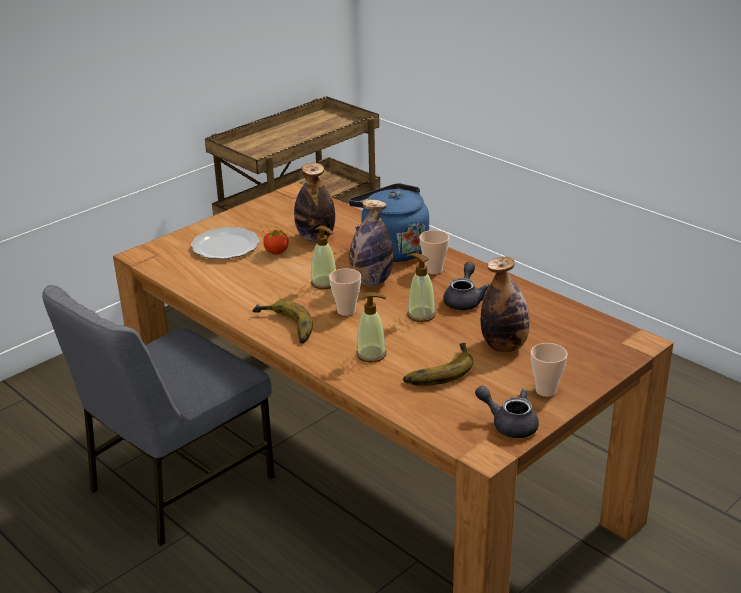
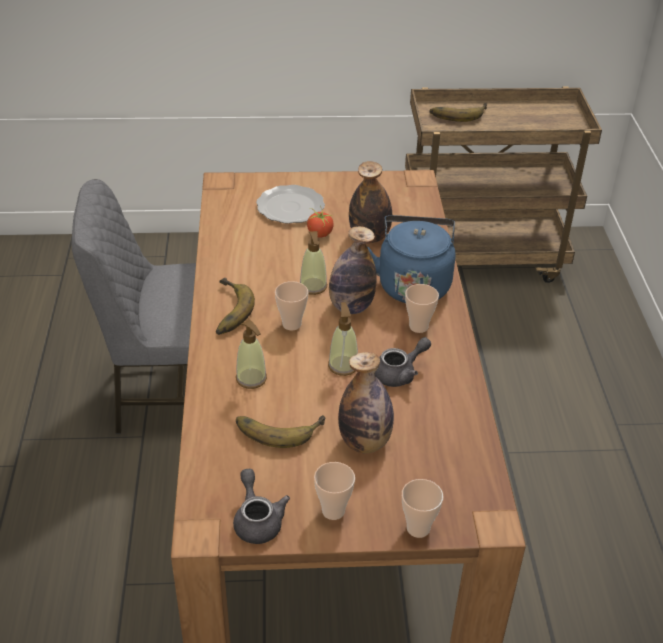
camera: 40 degrees right, 10 degrees up
(255, 144) = (457, 113): none -> banana
(607, 369) = (418, 528): none -> cup

